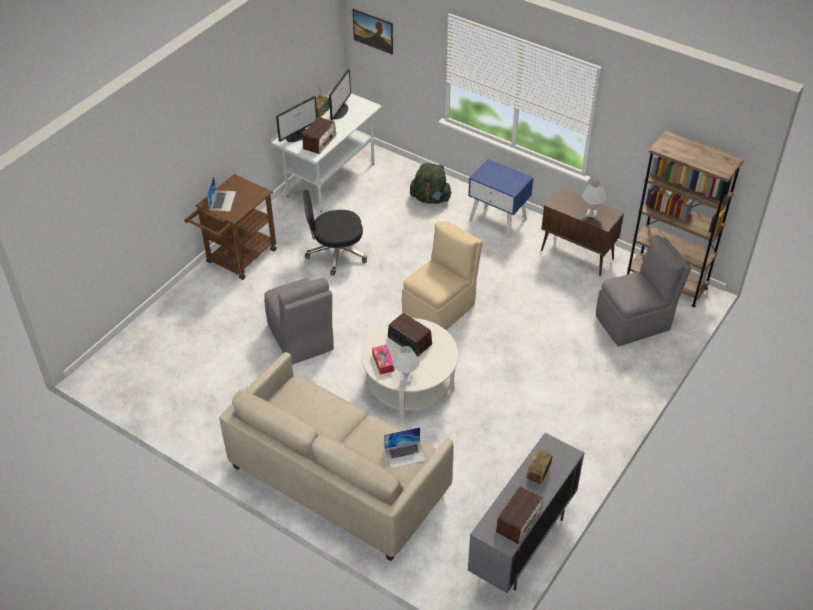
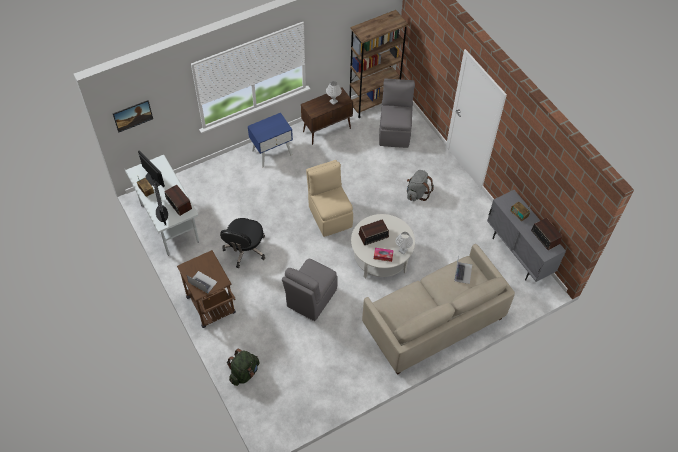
camera: 65 degrees left, 10 degrees up
(301, 339) = (310, 299): grey chair -> grey chair turned 120 degrees clockwise
(430, 198) = (228, 177): green backpack -> green backpack (244, 373)
(545, 385) = (417, 193): none -> grey backpack

